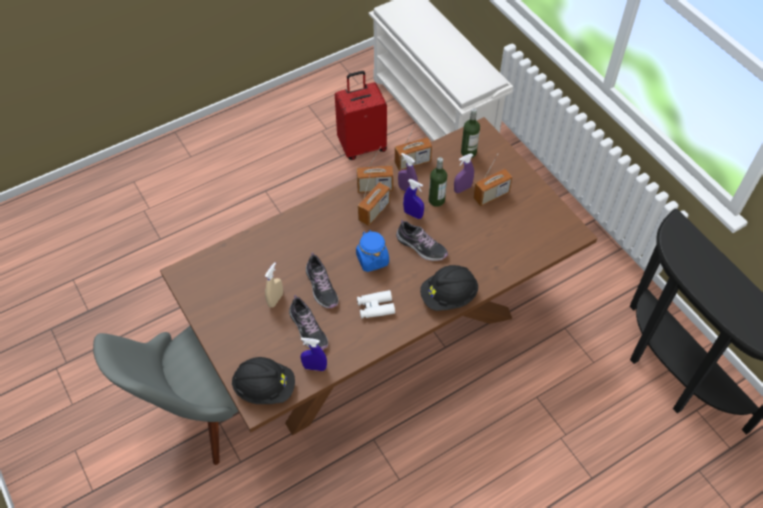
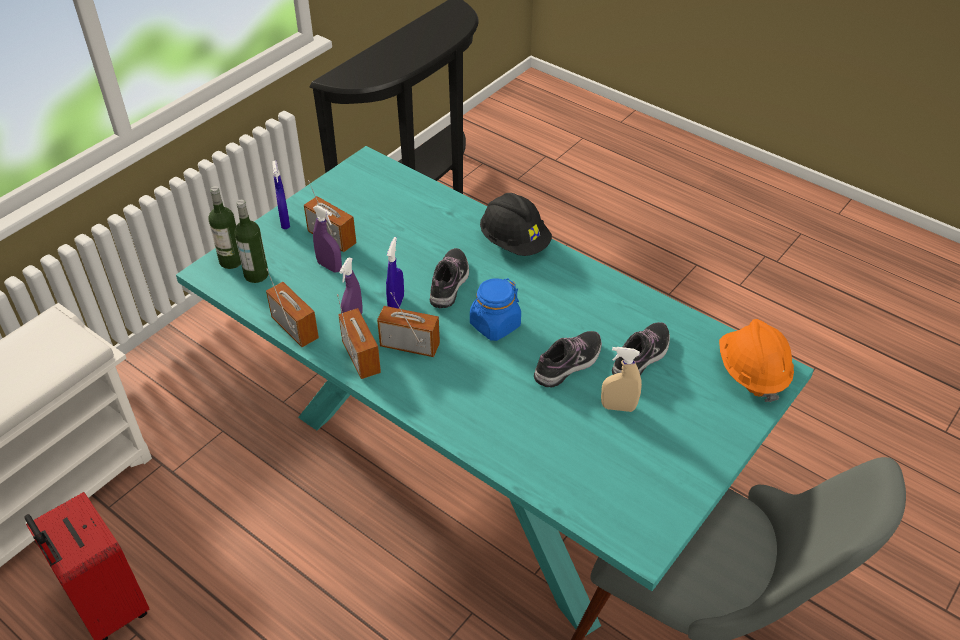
camera: 110 degrees left, 10 degrees down
(265, 387) = (752, 372): black hard hat -> orange hard hat
(314, 367) = (690, 333): blue spray bottle -> blue spray bottle (285, 222)
(375, 307) = (568, 302): white binoculars -> none
(380, 332) = (478, 466): brown dining table -> turquoise dining table
(436, 200) = (361, 287): bottle -> bottle (231, 261)

